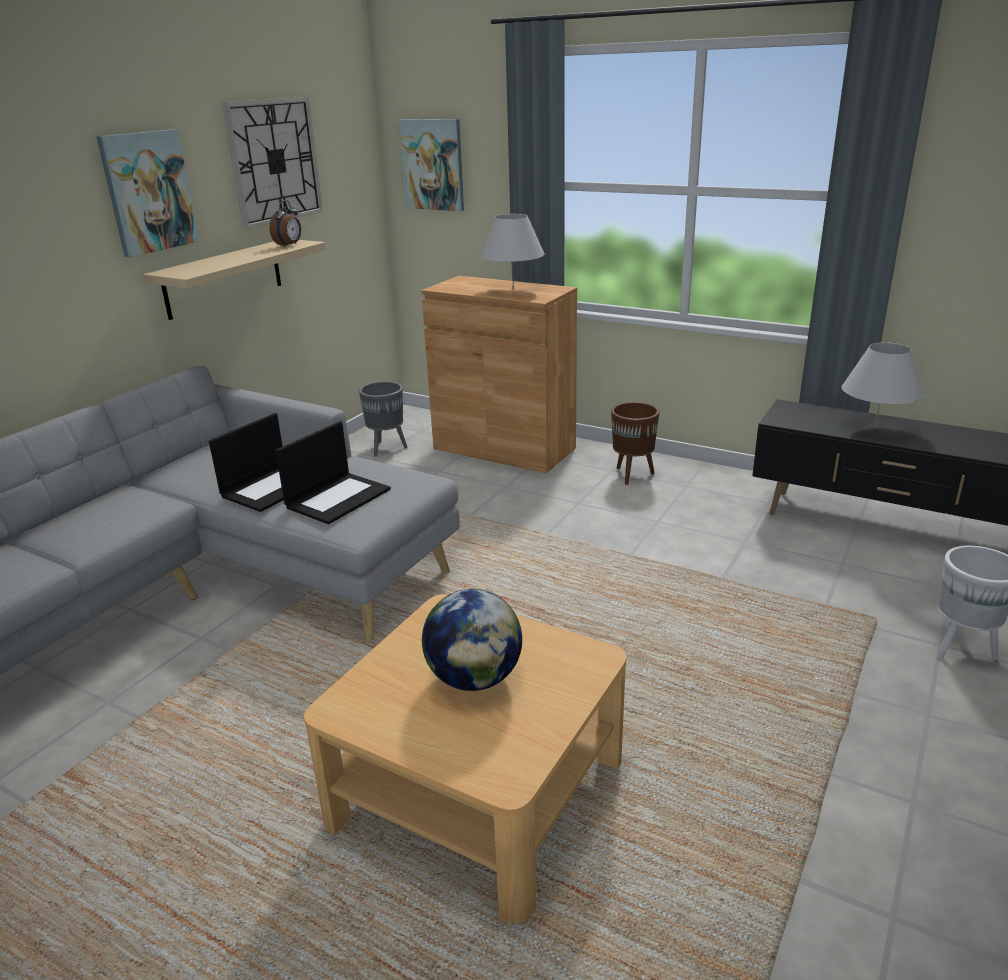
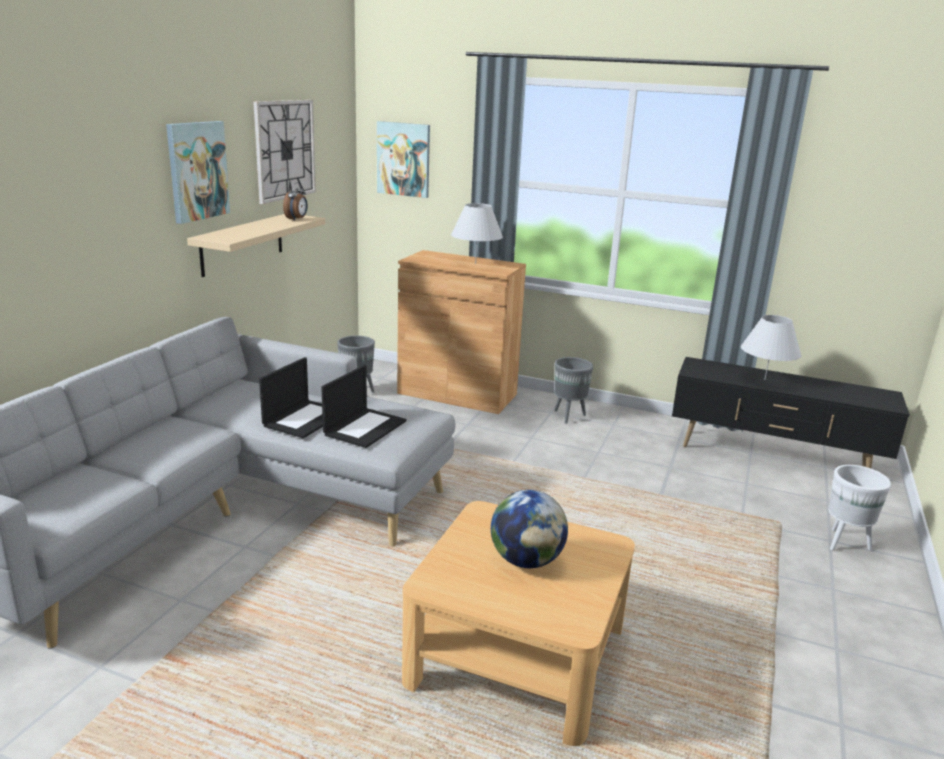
camera: 10 degrees left, 5 degrees down
(632, 475) = (568, 416): brown planter -> grey planter

